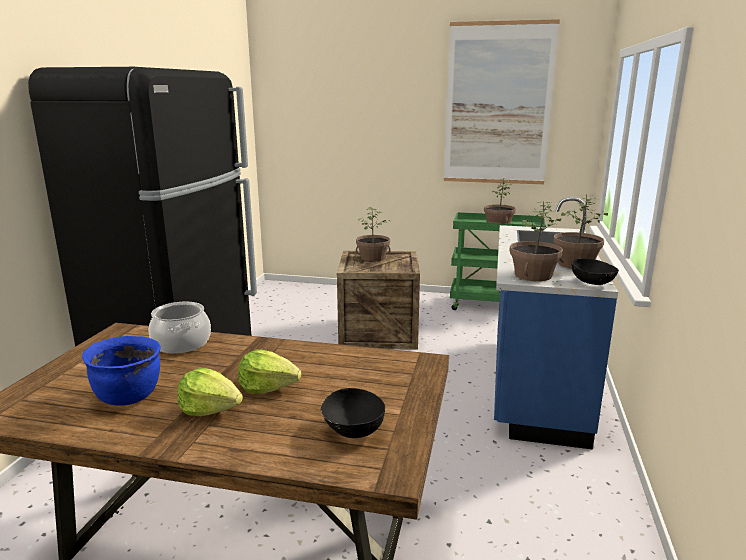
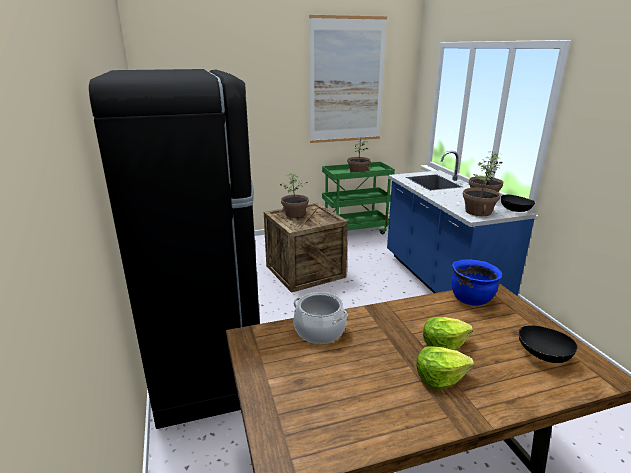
camera: 30 degrees left, 5 degrees up
(129, 396) = (366, 392): blue cooking pot -> blue cooking pot (471, 299)

